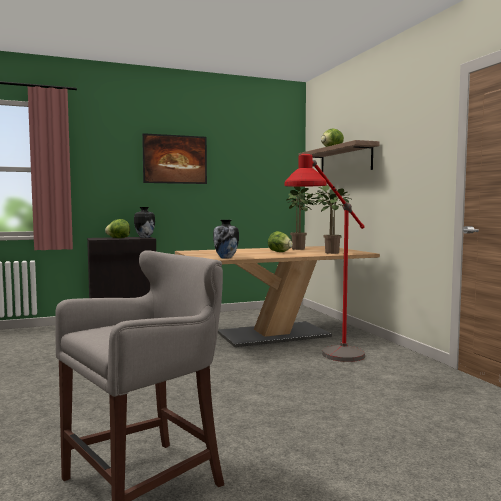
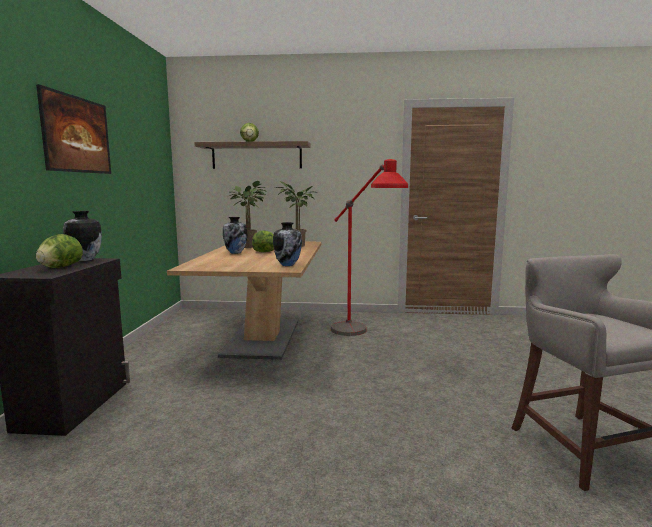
camera: 65 degrees left, 5 degrees up
(262, 250) = (236, 253): none -> vase

